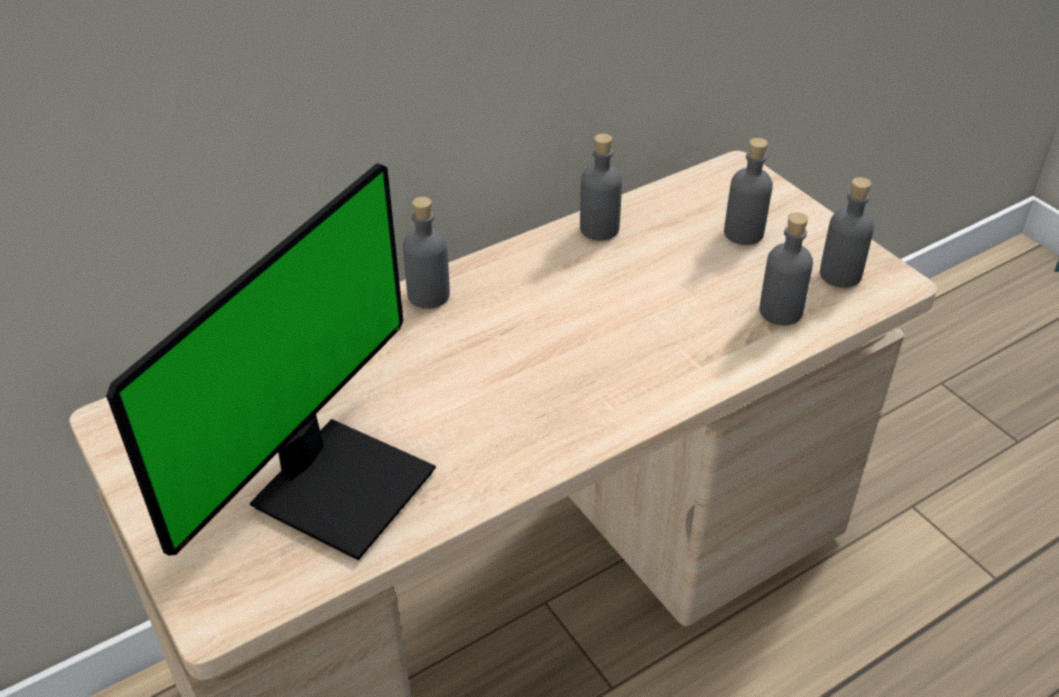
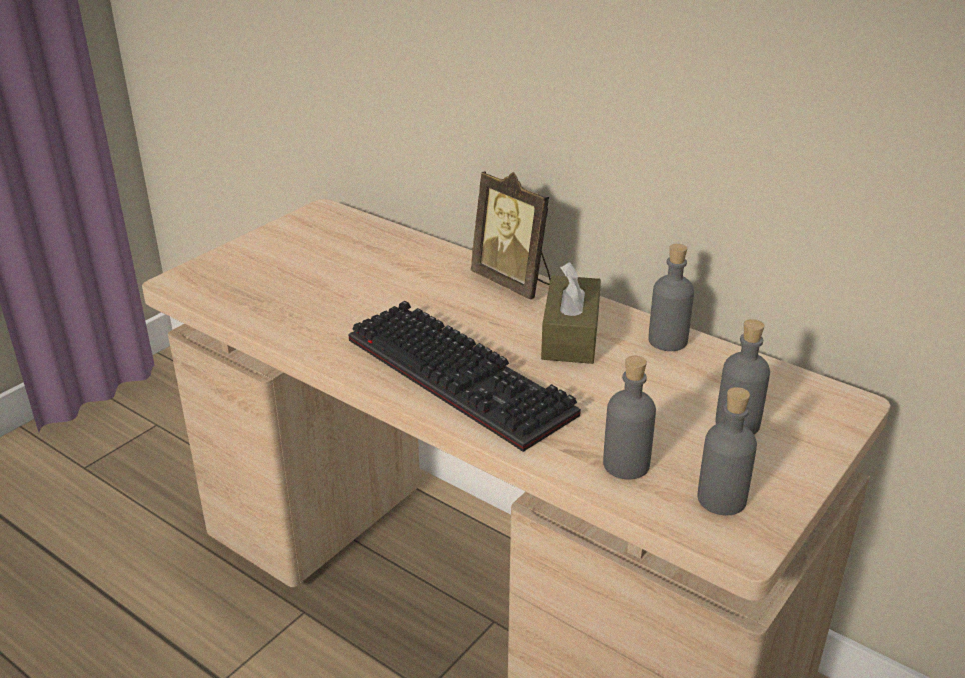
camera: 70 degrees right, 10 degrees down
(339, 484) = (297, 294): monitor -> none
(429, 295) = (514, 282): grey bottle -> picture frame
(559, 285) = (570, 336): none -> brown tissue box
(600, 377) = (465, 377): none -> keyboard

